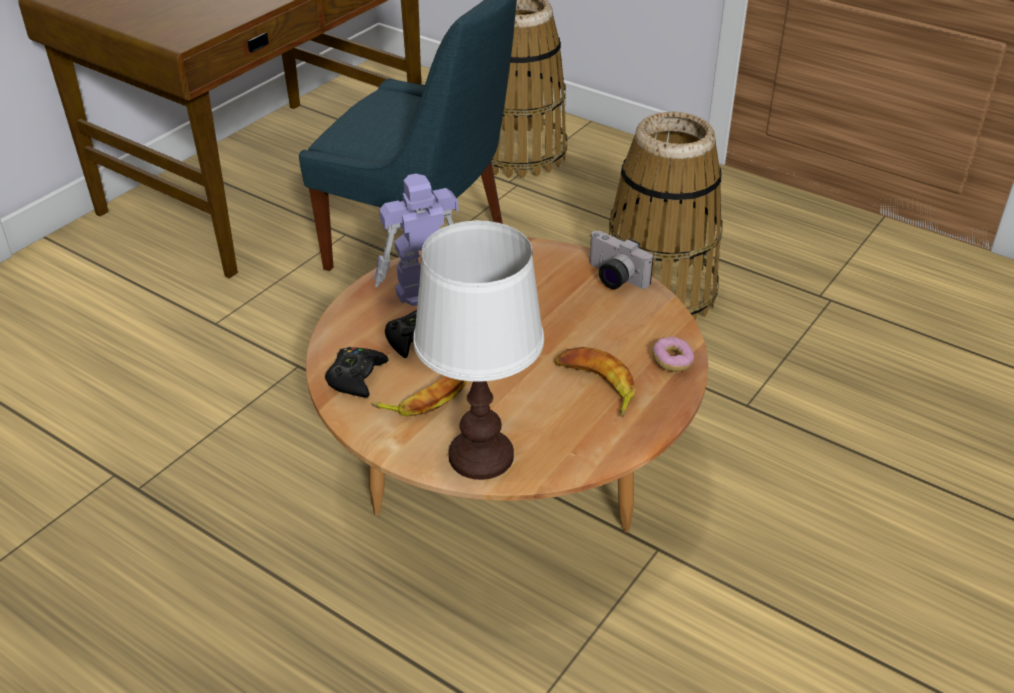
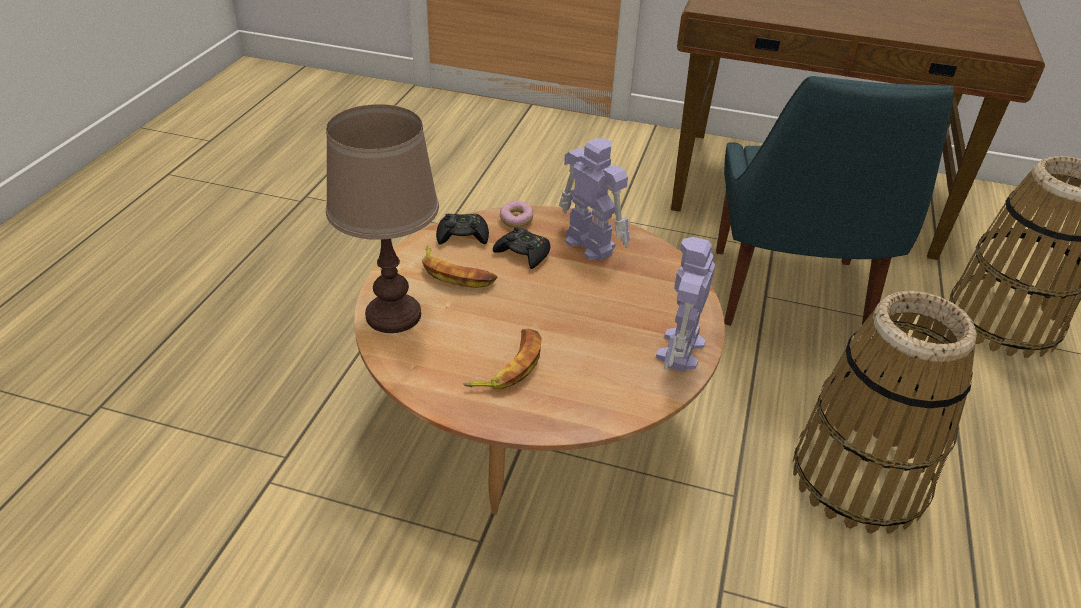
camera: 70 degrees right, 0 degrees up
(482, 456) = (393, 315): white table lamp -> brown table lamp
(613, 278) = (680, 351): camera -> toy robot
(672, 362) = (568, 412): donut -> donut (516, 220)

